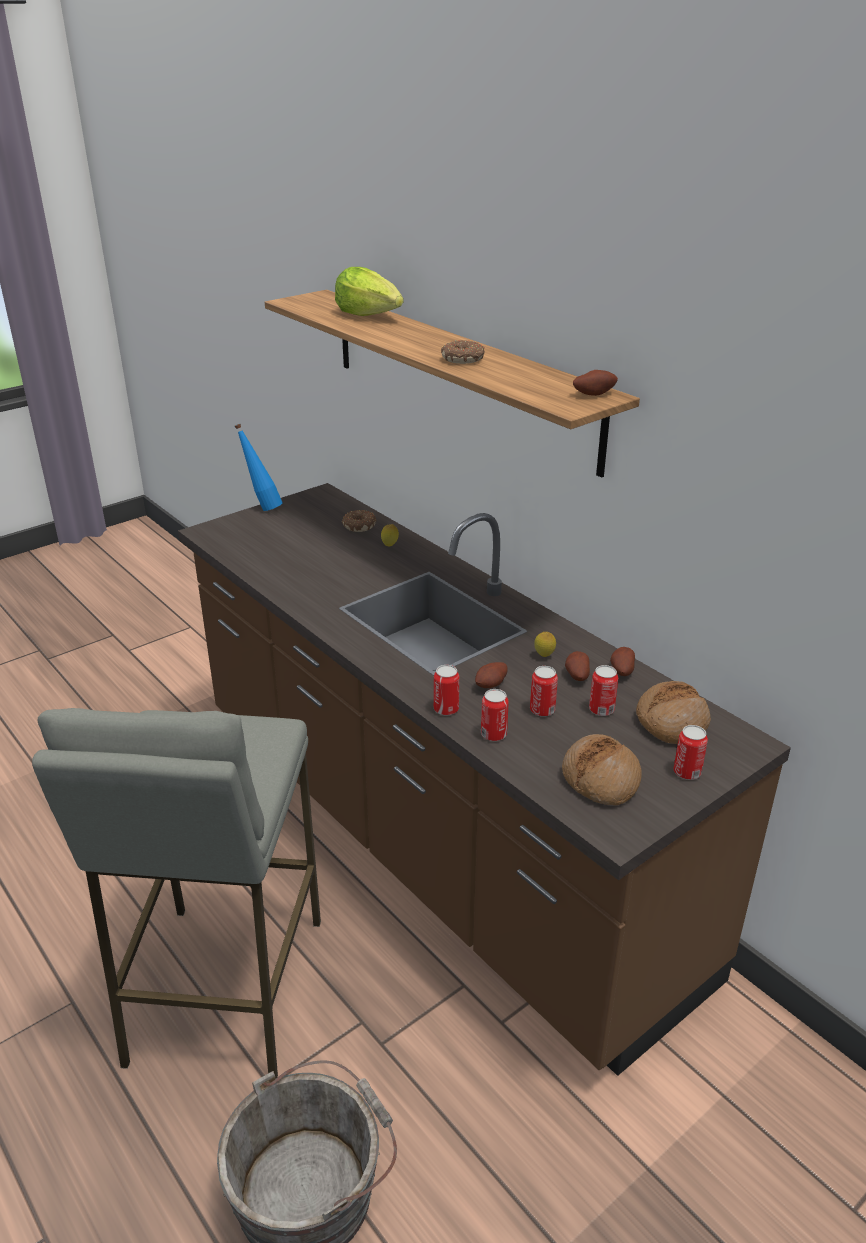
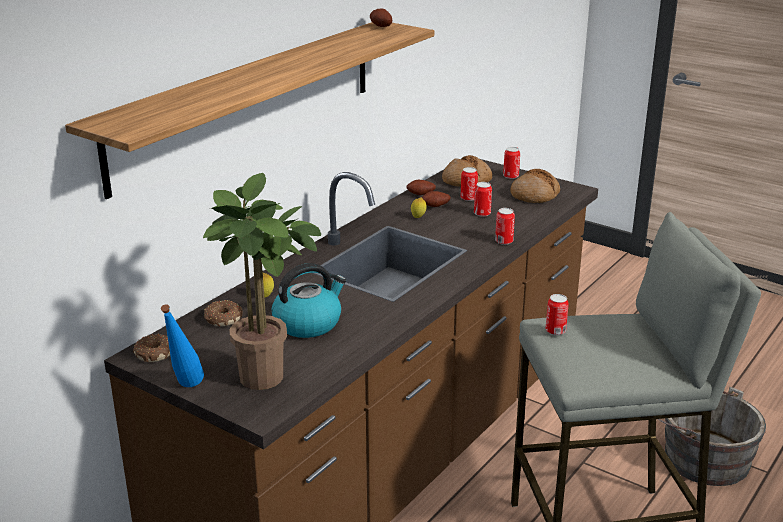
camera: 105 degrees left, 5 degrees down
(248, 536) = (267, 380): none -> potted plant
(325, 561) = (308, 323): none -> kettle
(370, 315) = (188, 94): lettuce -> none
(463, 359) = (320, 57): donut -> donut (154, 353)
(492, 685) = (465, 230): potato -> none
(493, 734) = (518, 225): can -> can (555, 331)

